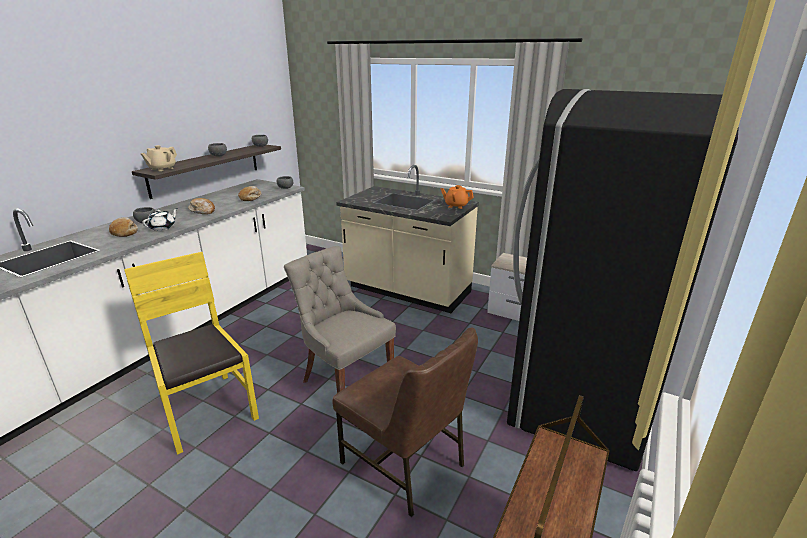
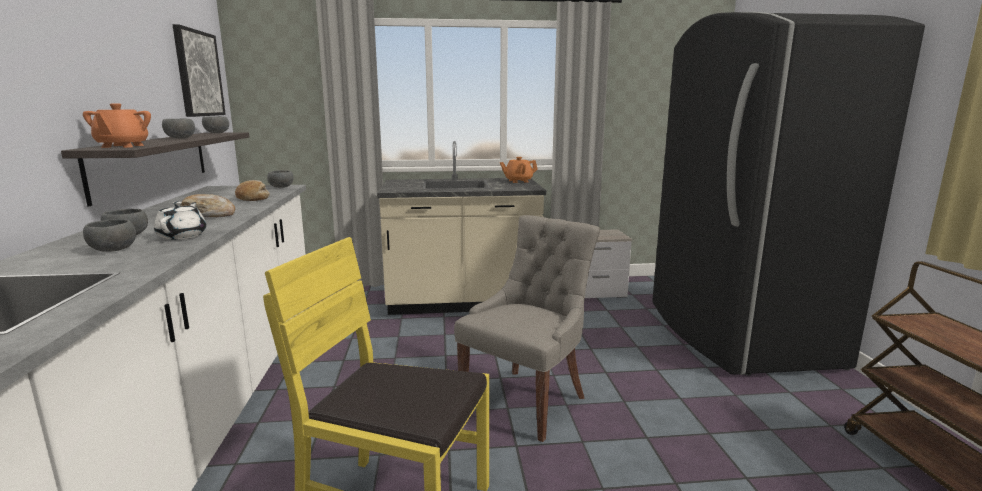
camera: 35 degrees left, 10 degrees down
(124, 232) = (112, 250): bread -> grey bowl
(162, 169) = (122, 146): beige teapot -> orange teapot
(257, 104) = (198, 73): none -> picture
(345, 379) = (527, 400): grey chair -> grey chair turned 120 degrees clockwise
(404, 464) = (709, 447): brown chair -> none

